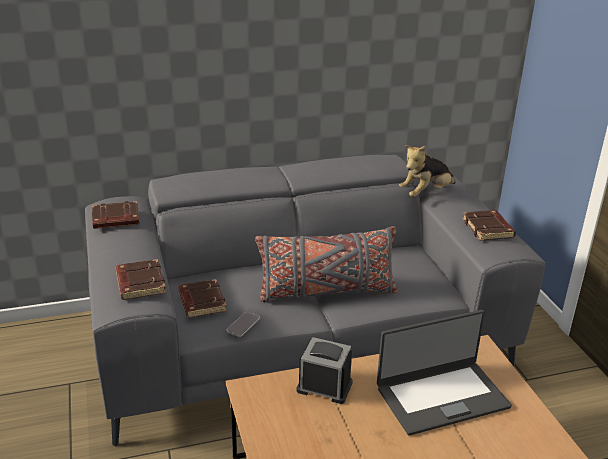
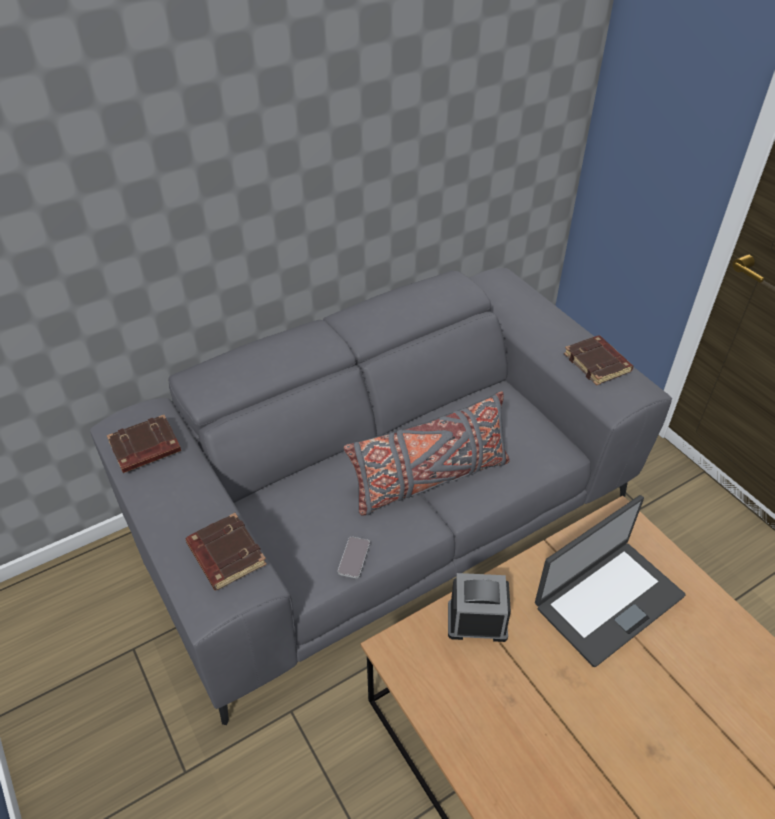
camera: 15 degrees left, 15 degrees up
(201, 302) = (289, 535): brown book -> none
(426, 194) = (506, 320): plush toy -> none

